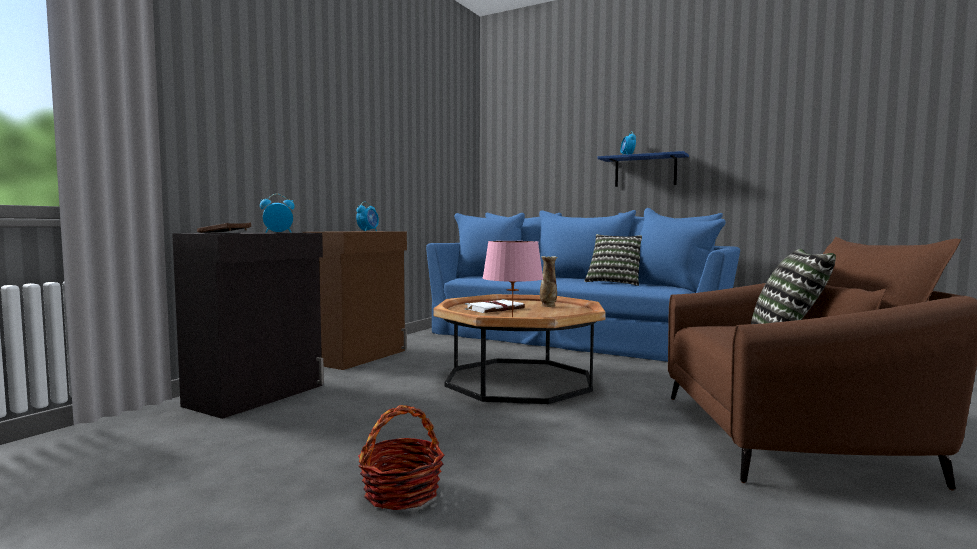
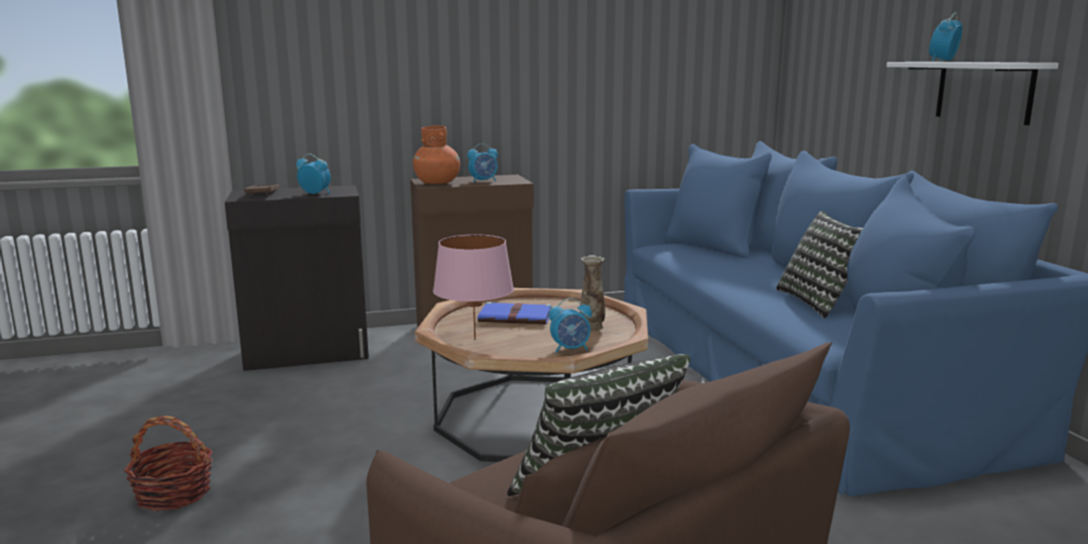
camera: 45 degrees right, 10 degrees up
(341, 231) = (437, 183): none -> orange vase
(495, 309) = (517, 317): white book -> blue book
(573, 312) = (571, 349): none -> alarm clock
(645, 171) = (984, 91): blue shelf -> white shelf

